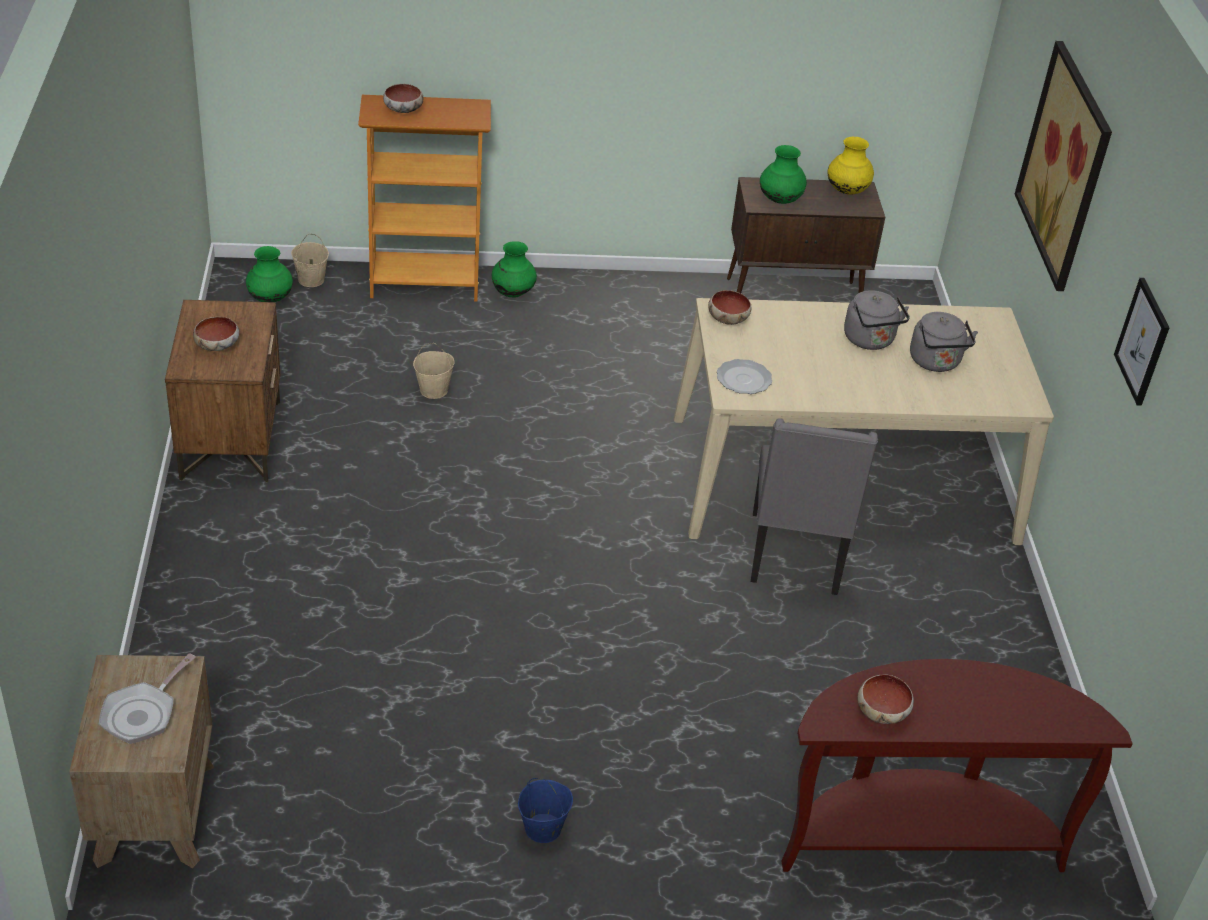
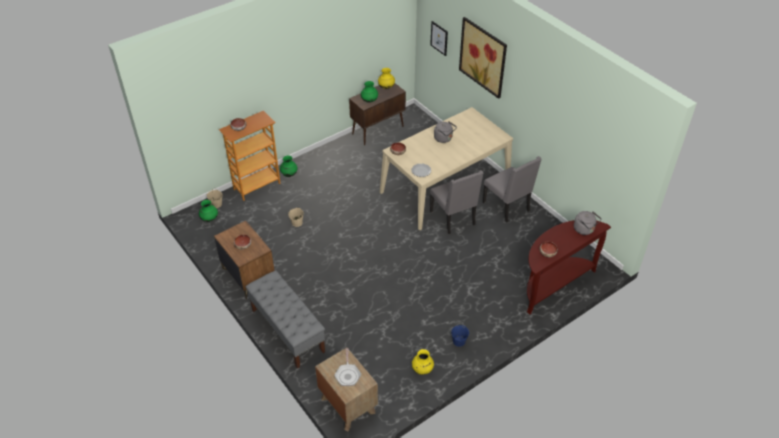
camera: 30 degrees left, 5 degrees up
(195, 585) = (287, 330): none -> grey bench
(394, 838) = (422, 369): none -> yellow vase
(936, 362) = (468, 136): grey kettle -> grey kettle (585, 230)
(959, 598) = (507, 207): none -> grey chair
(1143, 341) = (551, 107): picture -> picture (439, 38)

